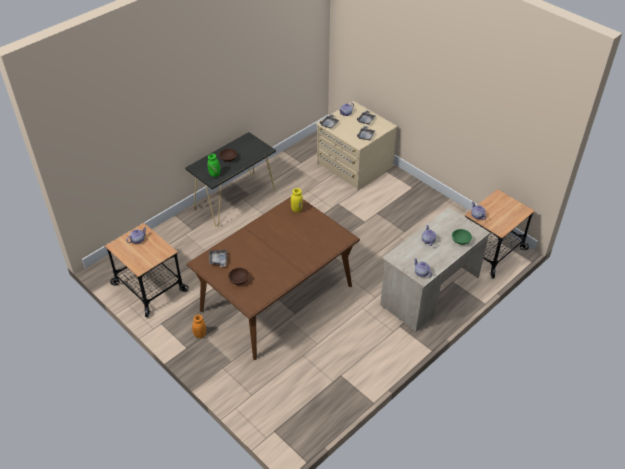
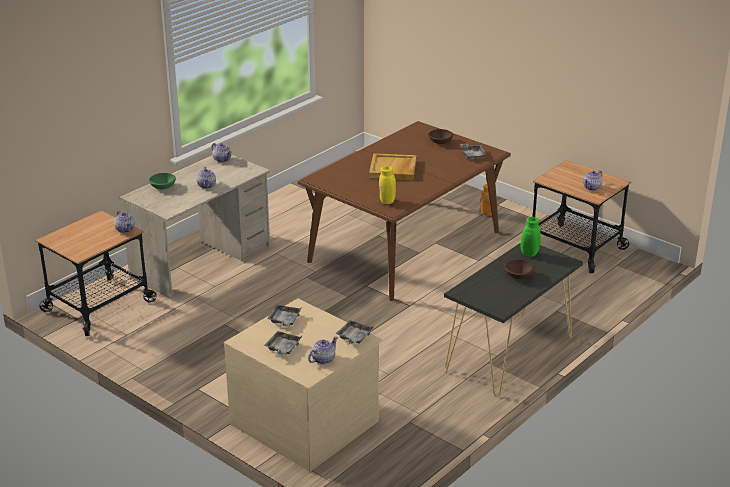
camera: 175 degrees right, 15 degrees down
(285, 246) = (393, 169): none -> beige tray

